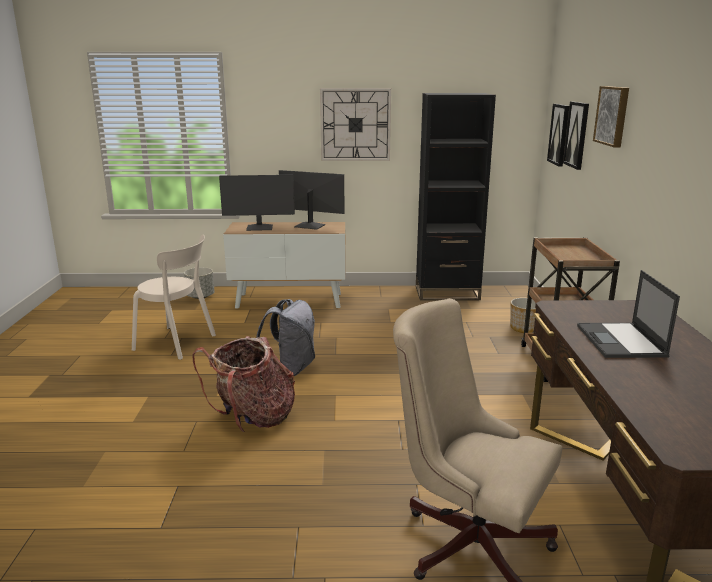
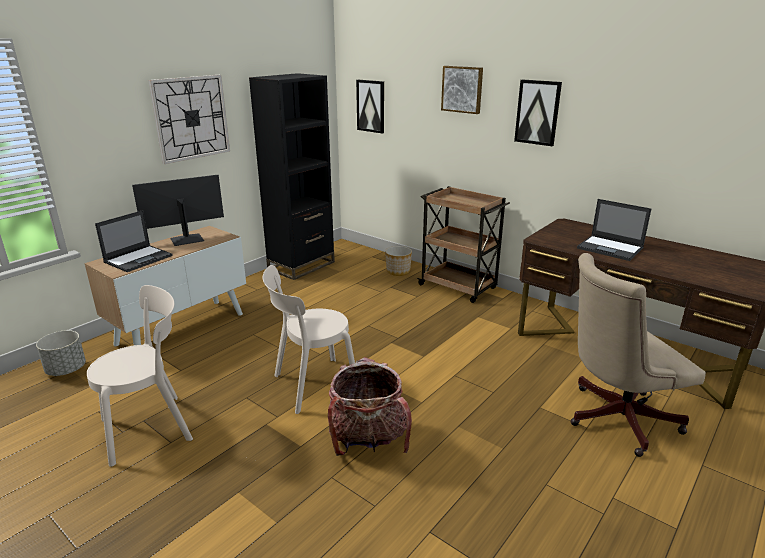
camera: 50 degrees left, 5 degrees up
(259, 228) = (139, 258): monitor -> laptop
(290, 369) = (312, 386): grey backpack -> beige chair
(577, 135) = (404, 105): picture -> picture (537, 112)

